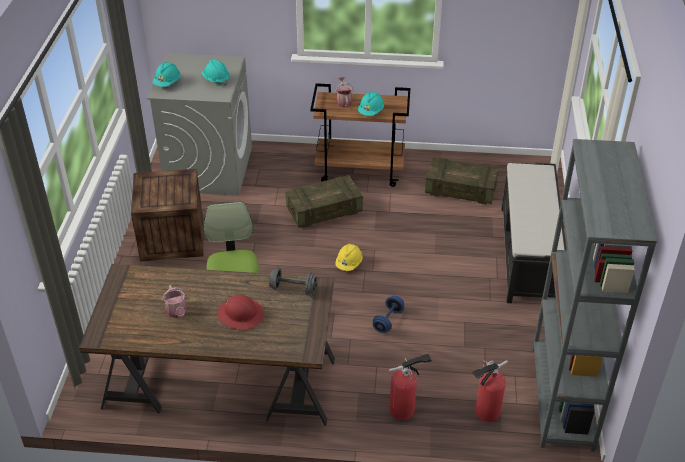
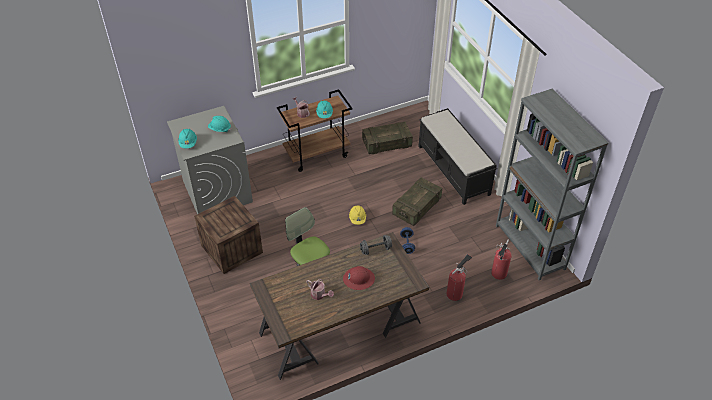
camera: 30 degrees left, 5 degrees up
(324, 211) = (315, 190): crate -> crate (416, 207)

